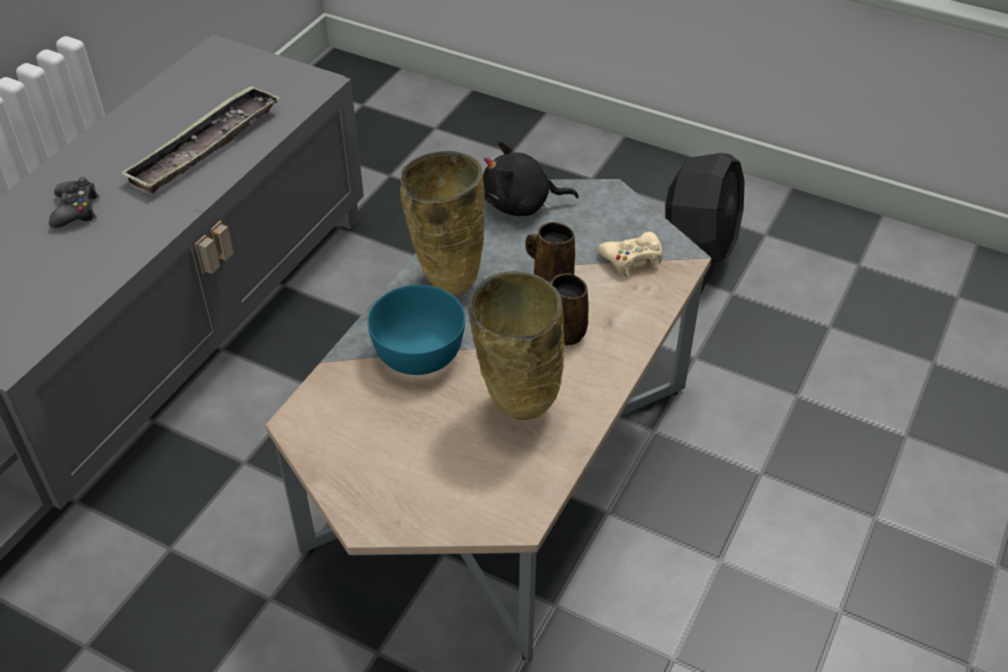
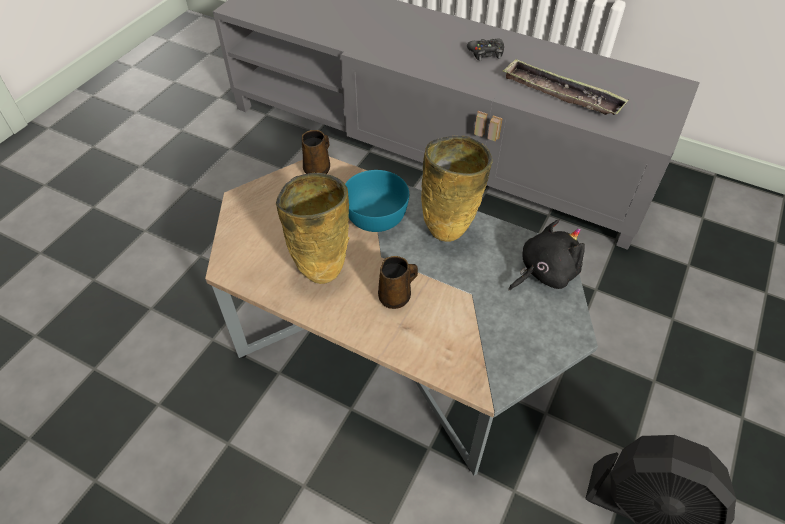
camera: 90 degrees right, 5 degrees up
(521, 204) = (544, 272): black plush toy -> black plush toy turned 60 degrees clockwise
(551, 278) = (455, 290): brown mug -> brown mug (318, 169)
(632, 259) = (484, 348): beige game controller -> none

